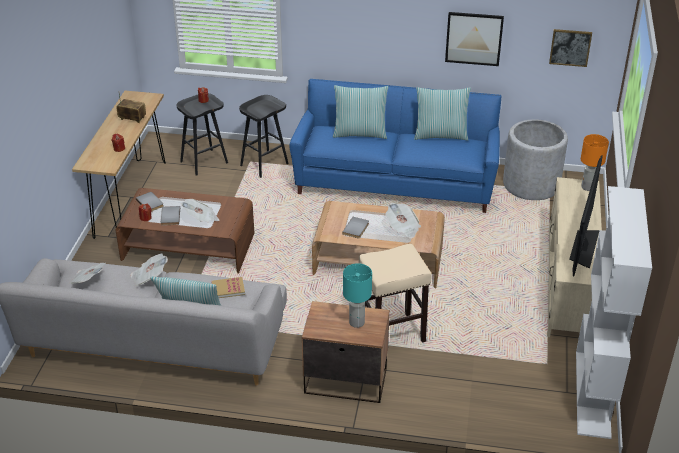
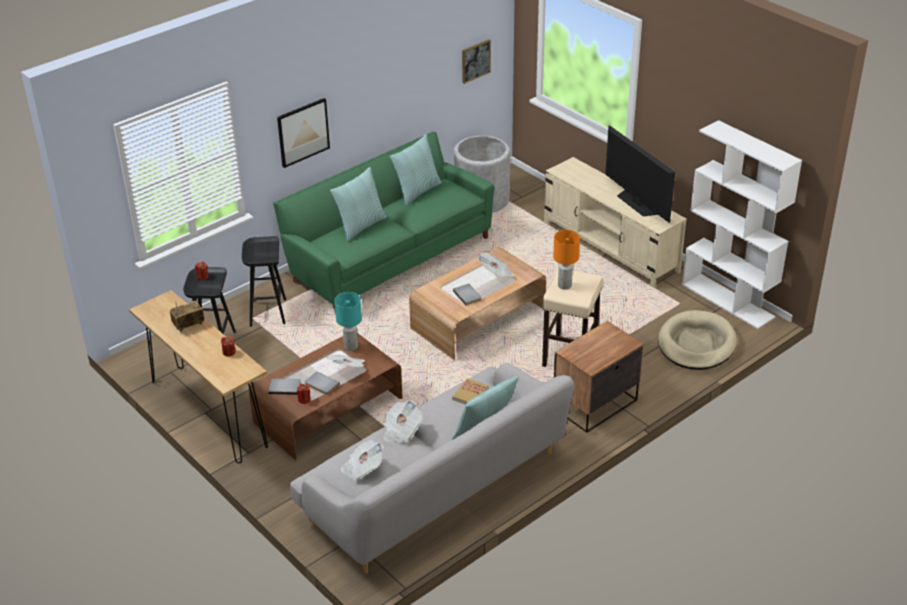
camera: 50 degrees left, 0 degrees up
(357, 323) = (605, 342): turquoise table lamp -> turquoise table lamp (351, 346)
(396, 180) = (388, 257): blue sofa -> green sofa
(474, 38) = (404, 89): picture -> picture (303, 132)
(502, 403) = (696, 344): none -> beige dog bed
(587, 187) = (574, 165): orange table lamp -> orange table lamp (564, 286)

